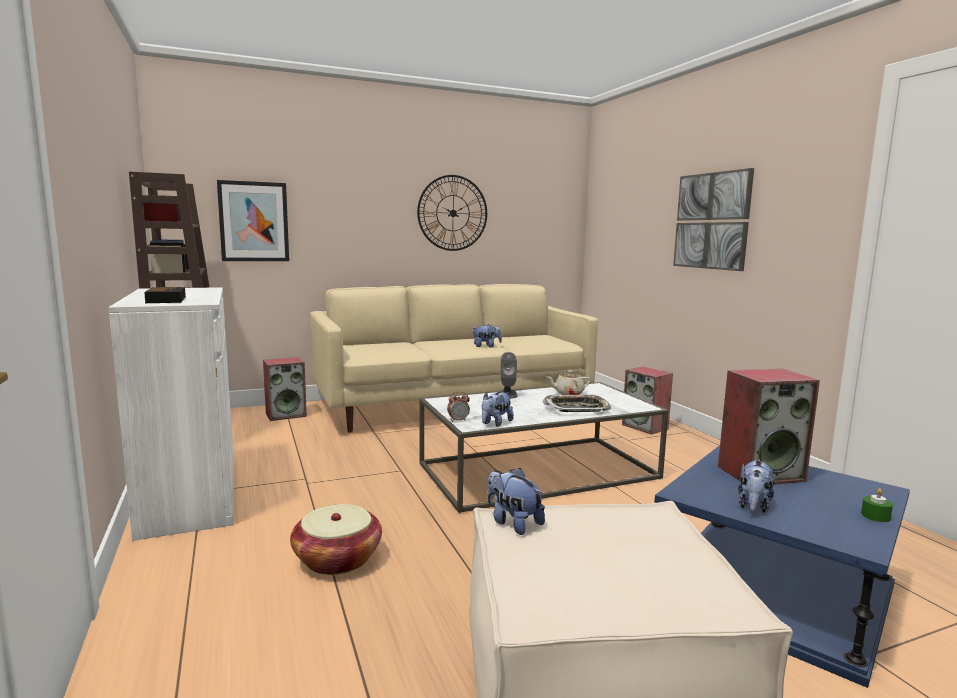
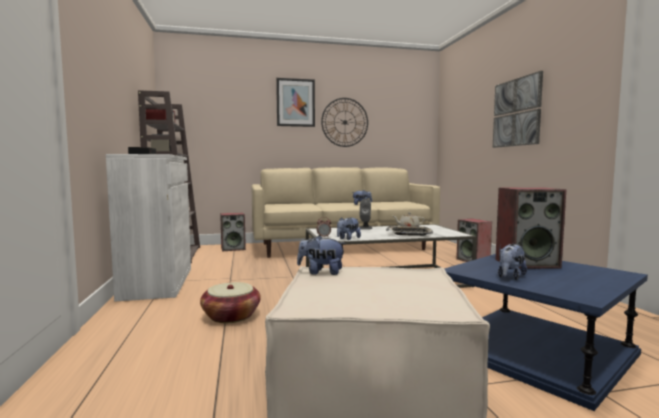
camera: 10 degrees right, 5 degrees down
(254, 221) = (218, 128): picture -> picture (295, 102)
(513, 523) = (321, 272): plush toy -> plush toy turned 45 degrees counterclockwise
(875, 516) = (608, 285): green candle -> none

